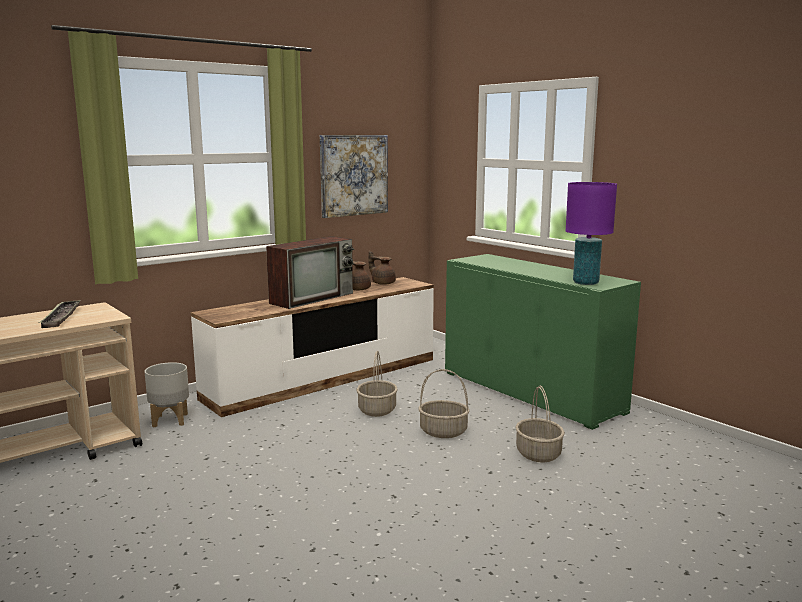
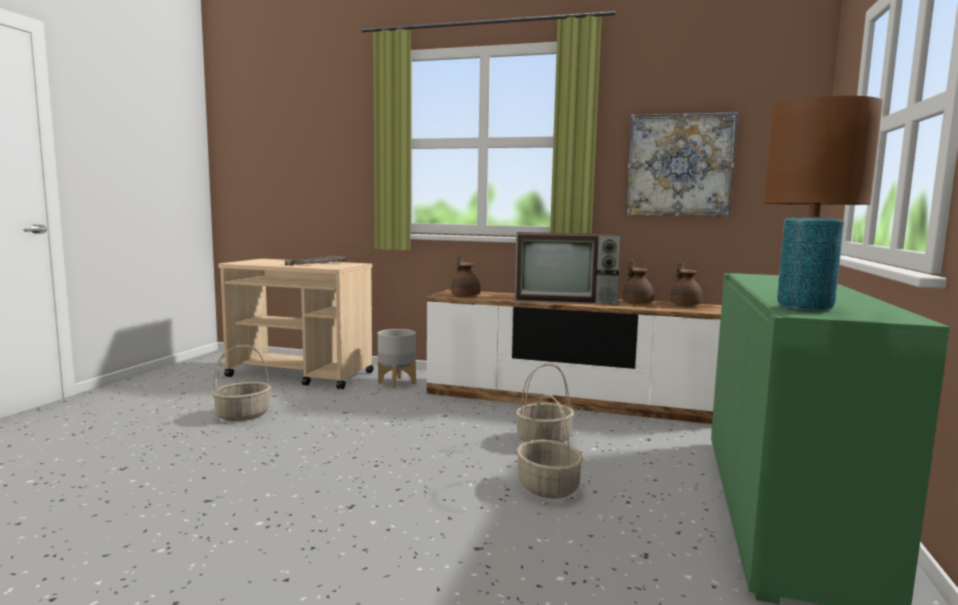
camera: 55 degrees right, 5 degrees down
(238, 314) = (465, 296): none -> brown teapot
(539, 454) = (585, 571): basket -> basket (242, 415)
(585, 283) = (804, 308): purple table lamp -> brown table lamp

